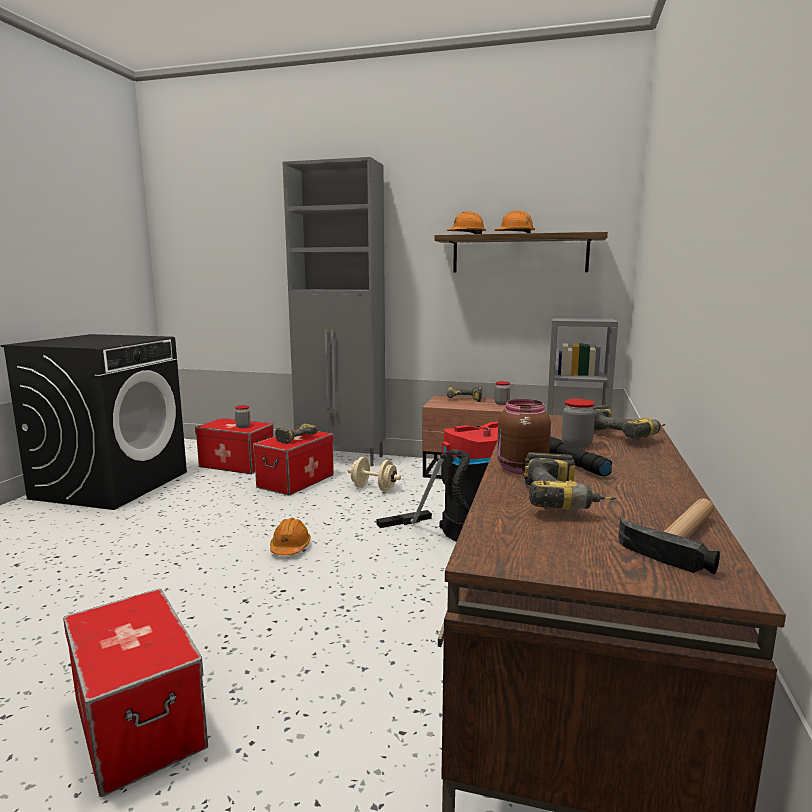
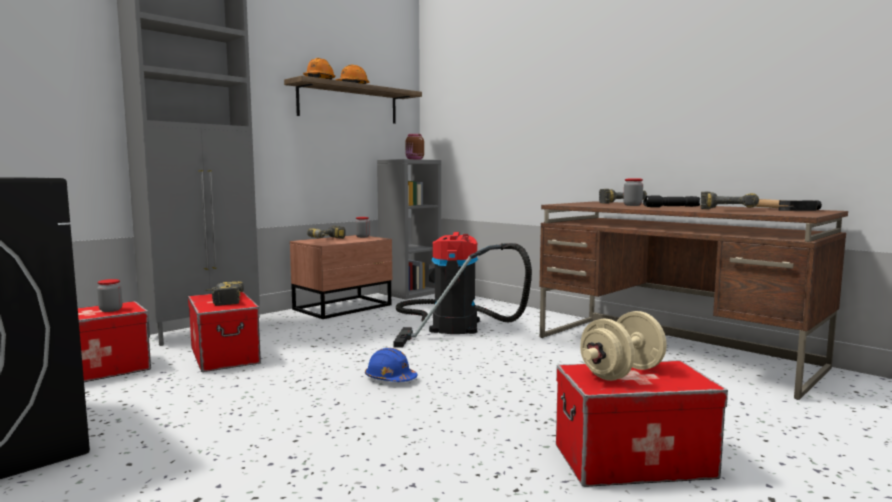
camera: 60 degrees left, 5 degrees down
(290, 547) = (390, 379): orange hard hat -> blue hard hat
(374, 488) = (312, 335): beige dumbbell -> beige dumbbell (621, 373)
(520, 469) = (675, 209): brown jar -> brown jar (414, 159)

